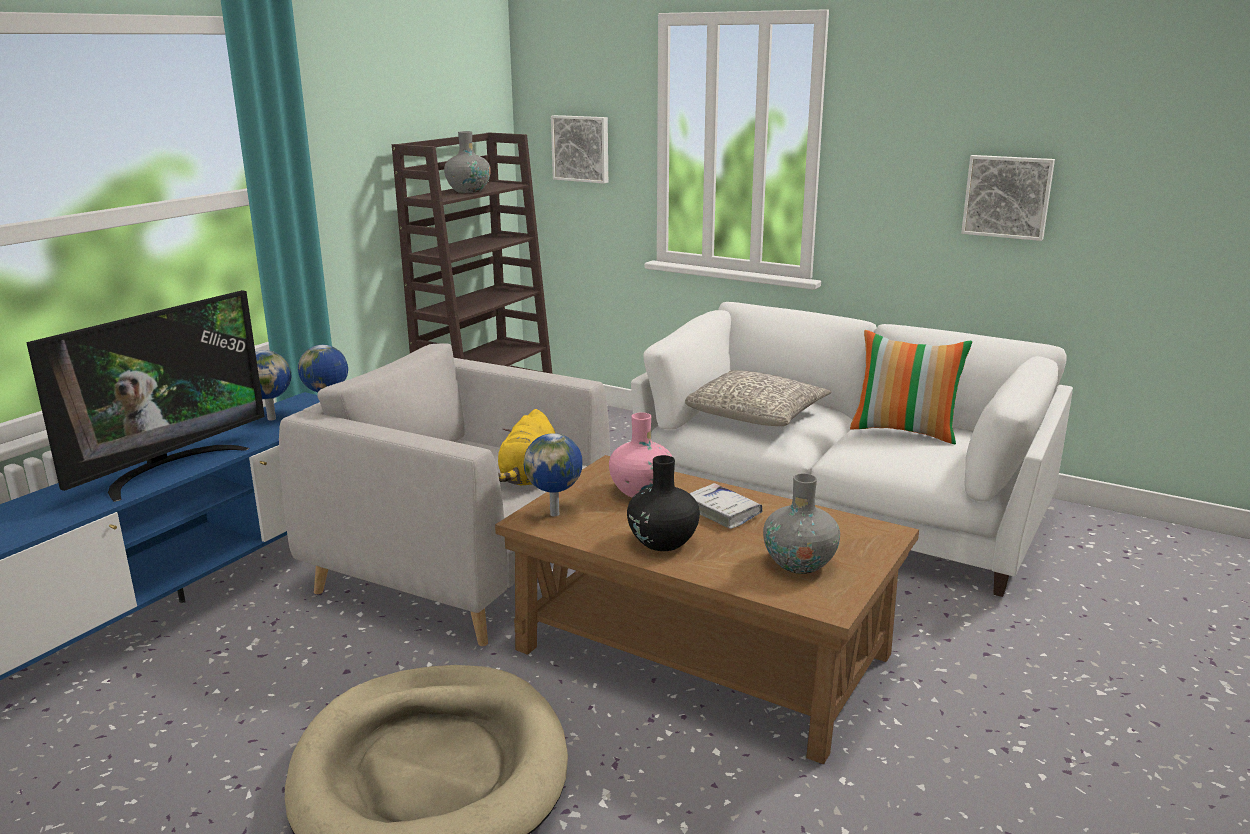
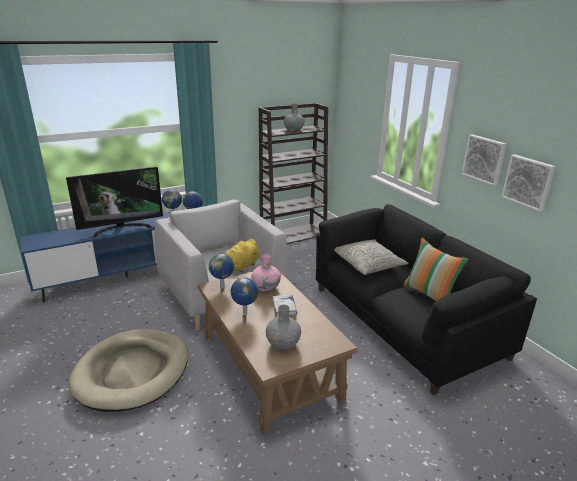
camera: 30 degrees right, 5 degrees up
(581, 148) = (356, 115): picture -> picture (484, 159)
(663, 542) = (244, 314): black vase -> globe
(840, 509) = (404, 321): white sofa -> black sofa

